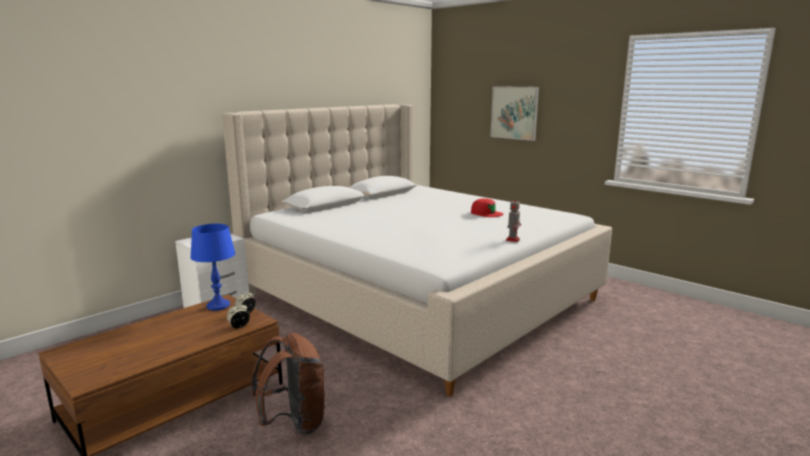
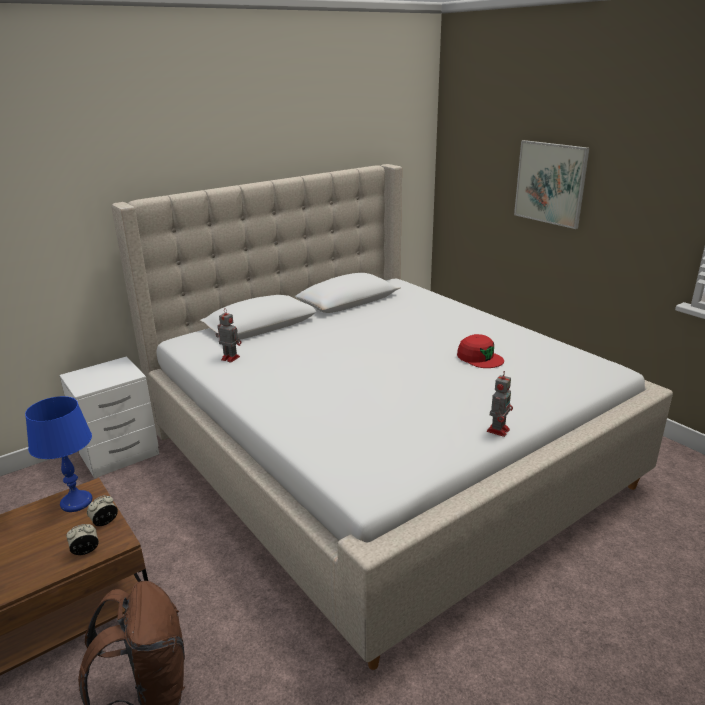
camera: 10 degrees right, 10 degrees up
(312, 219) = (229, 358): none -> toy robot

